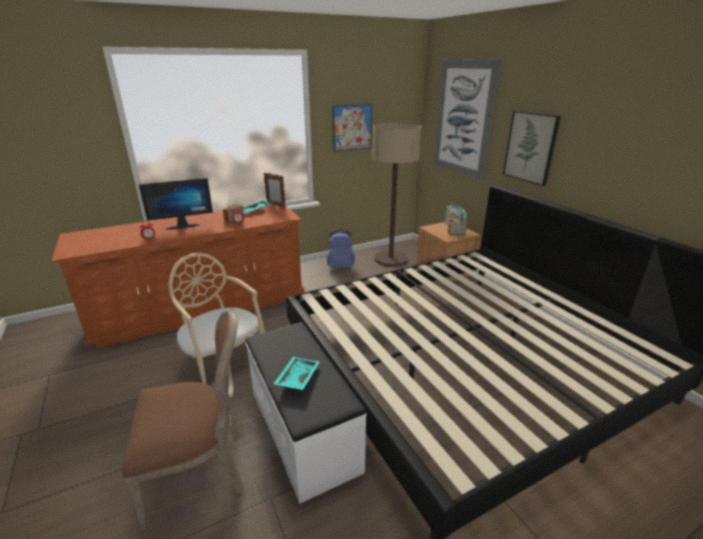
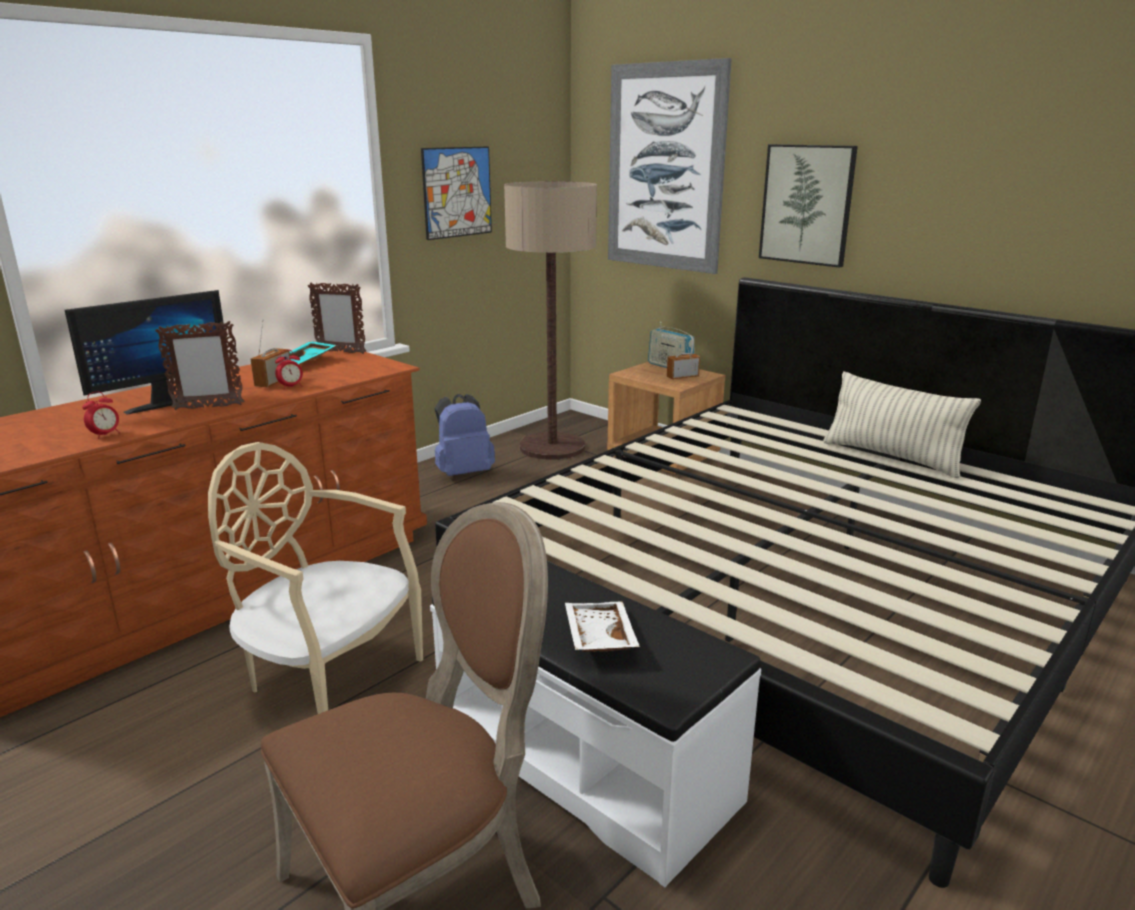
camera: 20 degrees left, 5 degrees down
(197, 230) = (208, 407): none -> picture frame
(297, 378) = (597, 637): turquoise tray -> white tray
(548, 300) = (891, 457): none -> pillow

